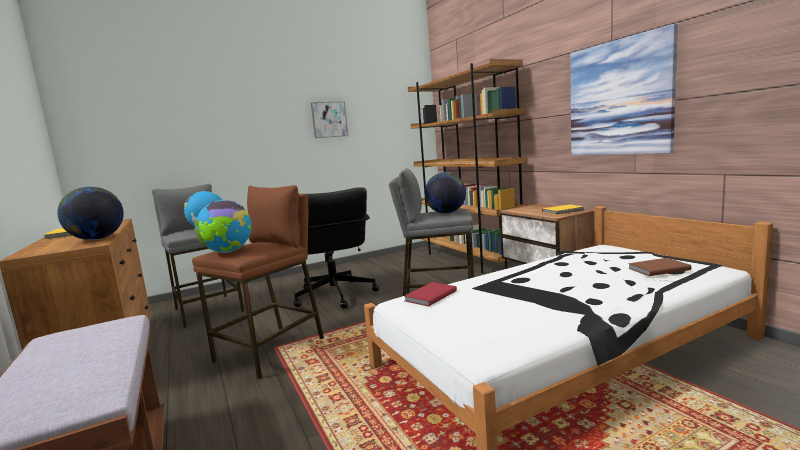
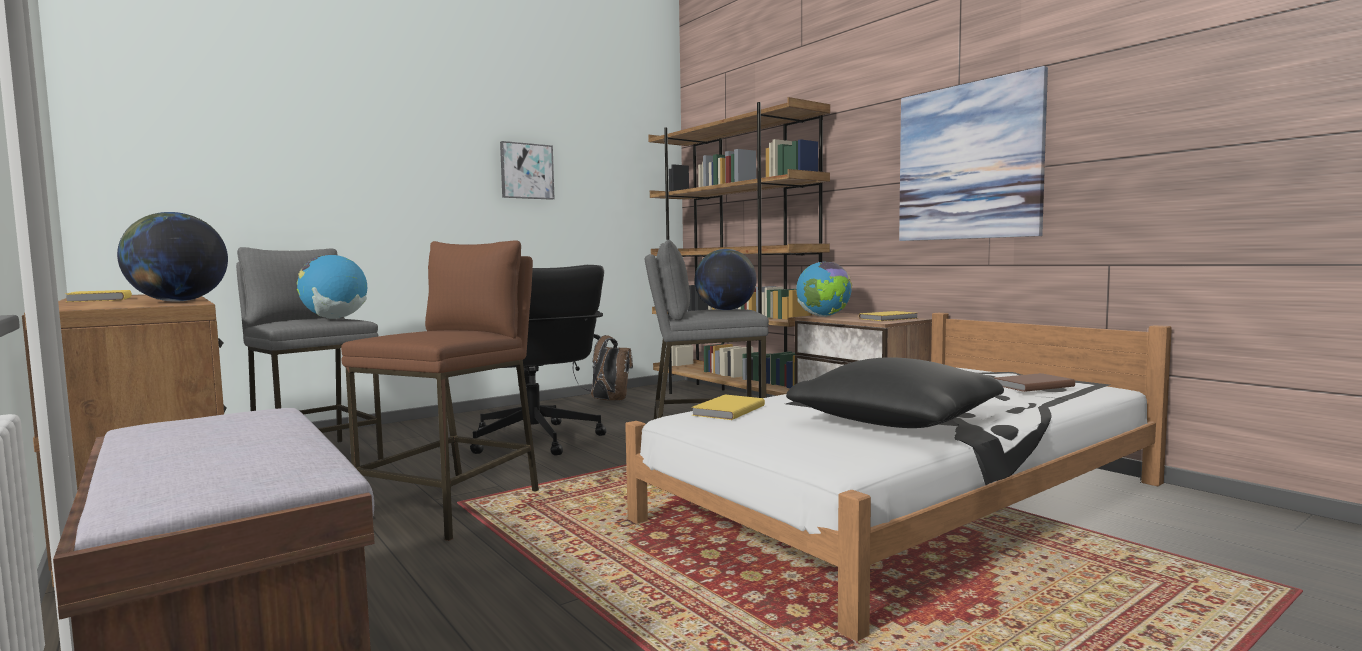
camera: 10 degrees left, 5 degrees down
(228, 252) = (406, 335): globe -> globe (823, 316)
(388, 261) = (606, 400): none -> brown backpack
(429, 296) = (726, 410): red book -> yellow book
(541, 309) = (895, 421): none -> black pillow

